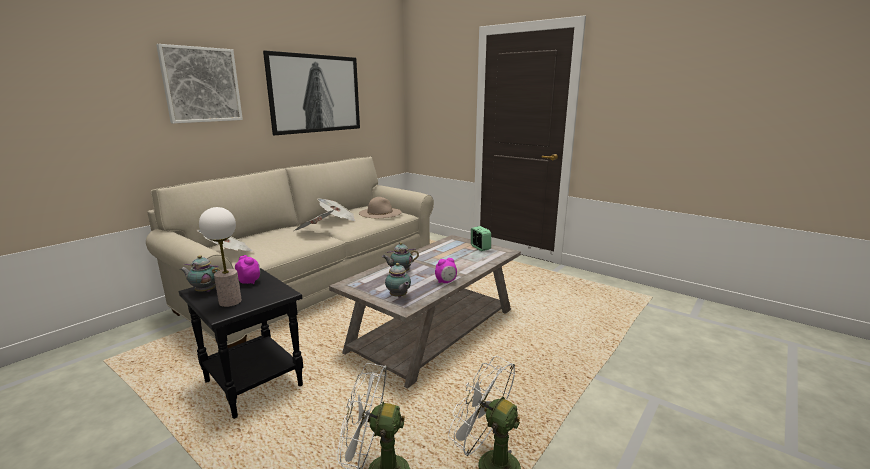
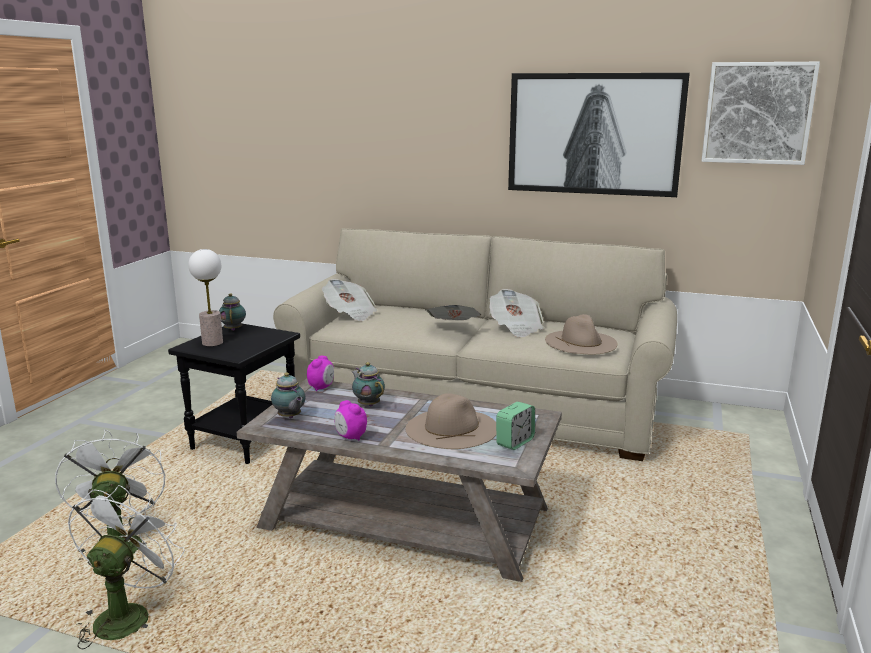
camera: 70 degrees right, 0 degrees up
(201, 85) = (427, 120): picture -> picture (757, 113)
(249, 282) = (260, 337): alarm clock -> alarm clock (321, 387)
(398, 297) = (290, 417): teapot -> teapot turned 75 degrees counterclockwise
(453, 257) = (451, 428): none -> beige hat

